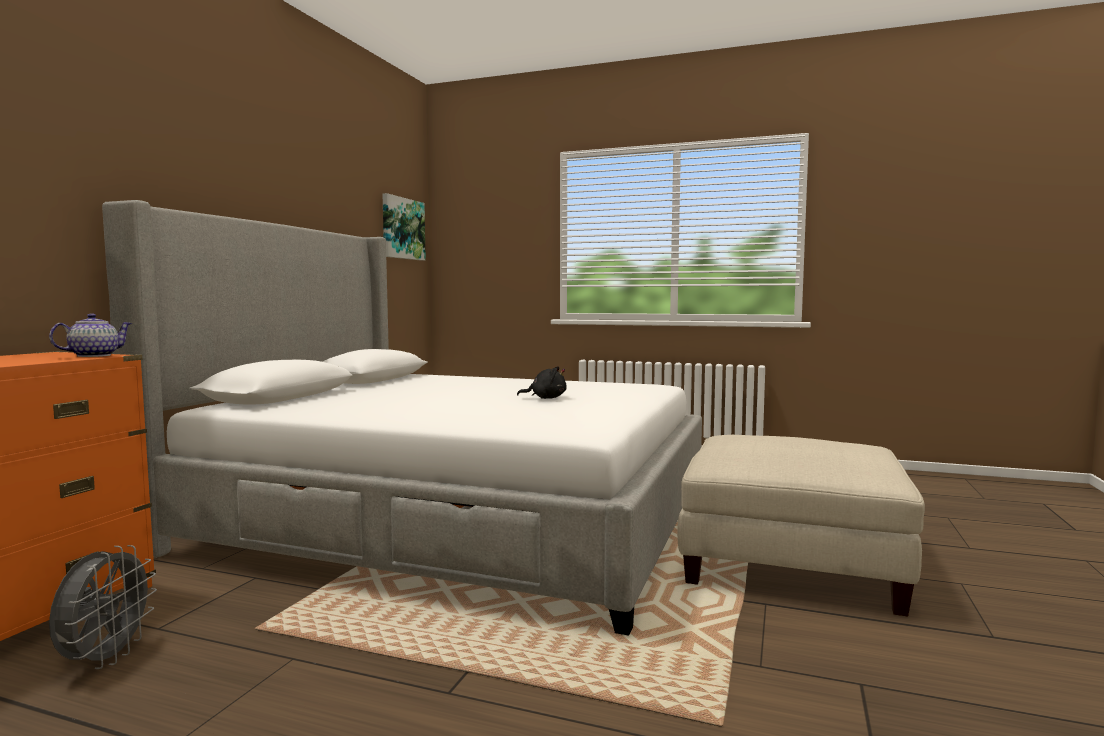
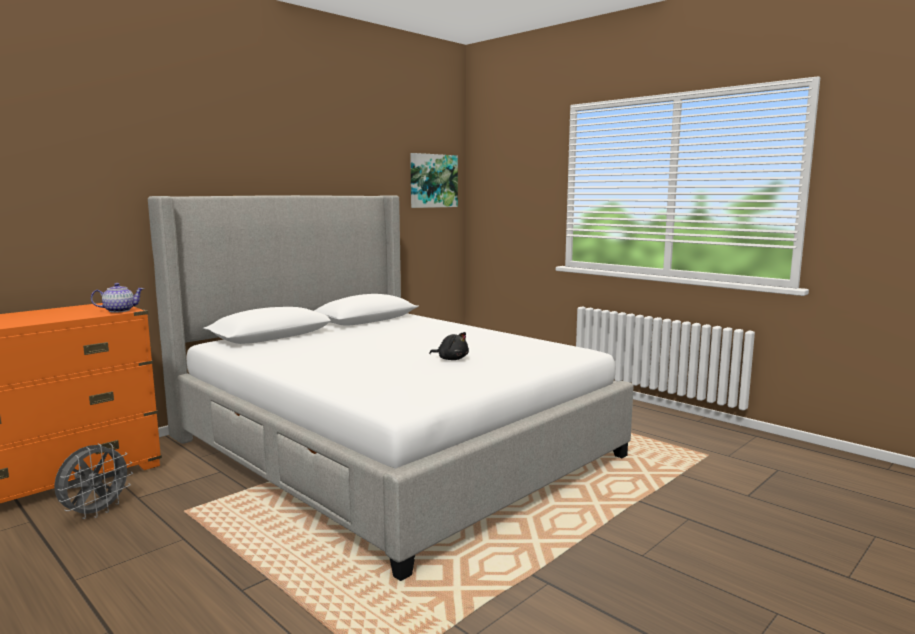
camera: 25 degrees right, 5 degrees up
(790, 561) = (626, 547): beige ottoman -> none

